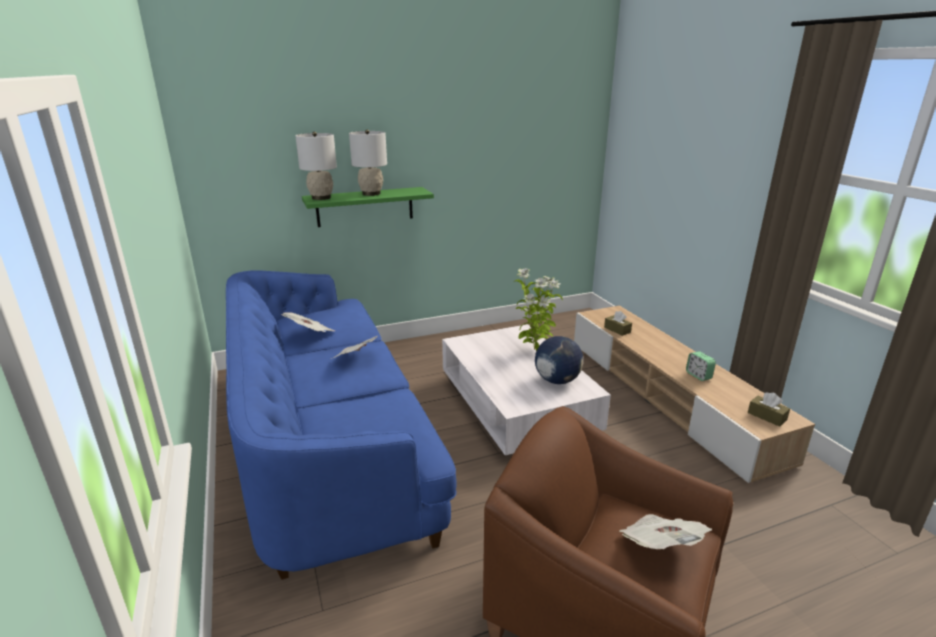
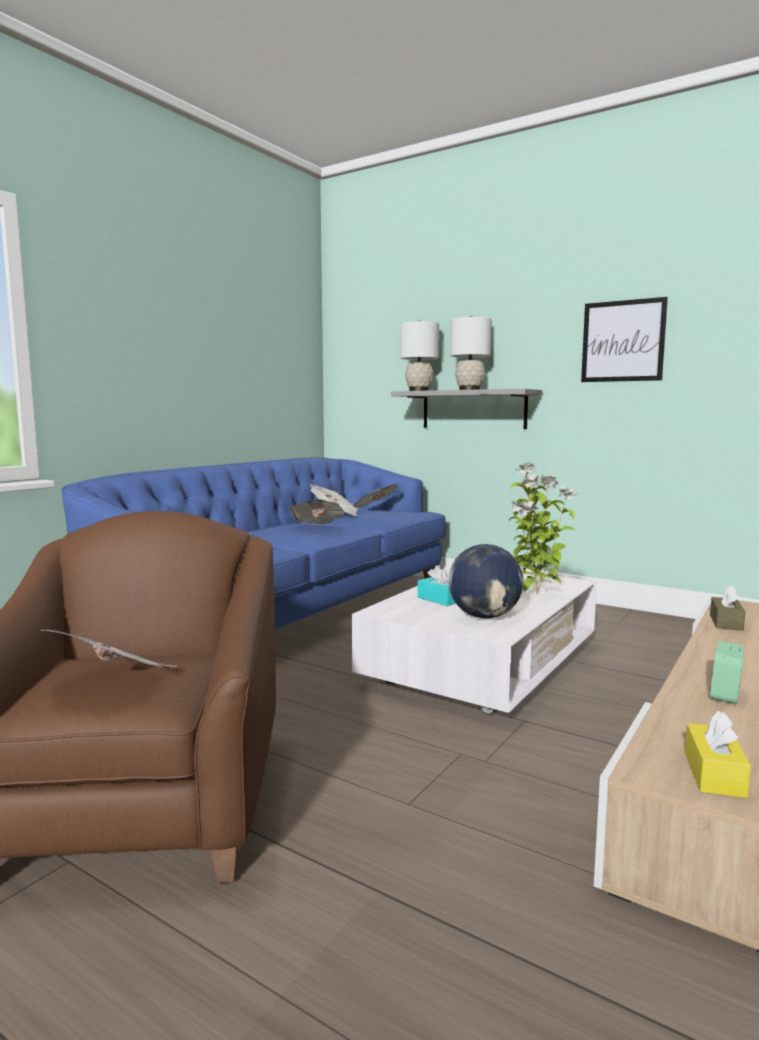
camera: 55 degrees right, 15 degrees down
(315, 315) = (374, 509): none -> newspaper
(365, 207) = (473, 409): green shelf -> grey shelf
(477, 149) = (623, 341): none -> picture
(510, 380) = (439, 599): none -> turquoise tissue box
(767, 416) = (714, 774): brown tissue box -> yellow tissue box

